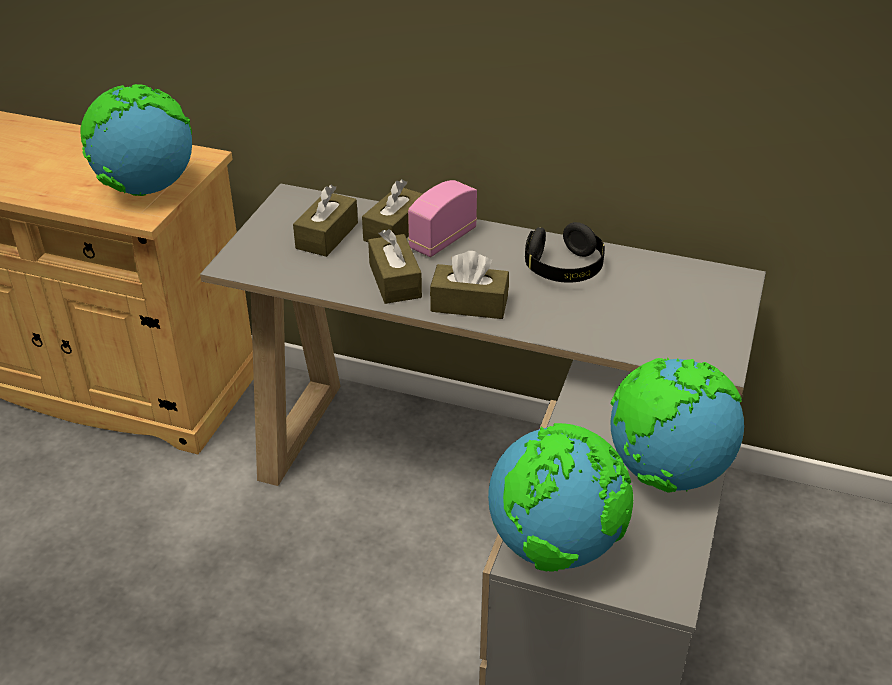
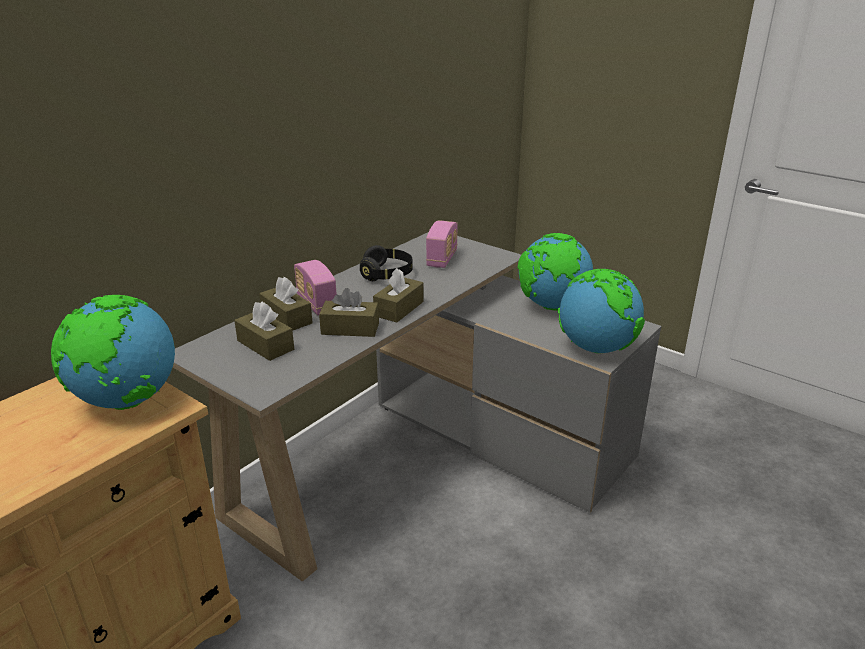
camera: 70 degrees left, 10 degrees down
(654, 304) = (442, 259): none -> radio

